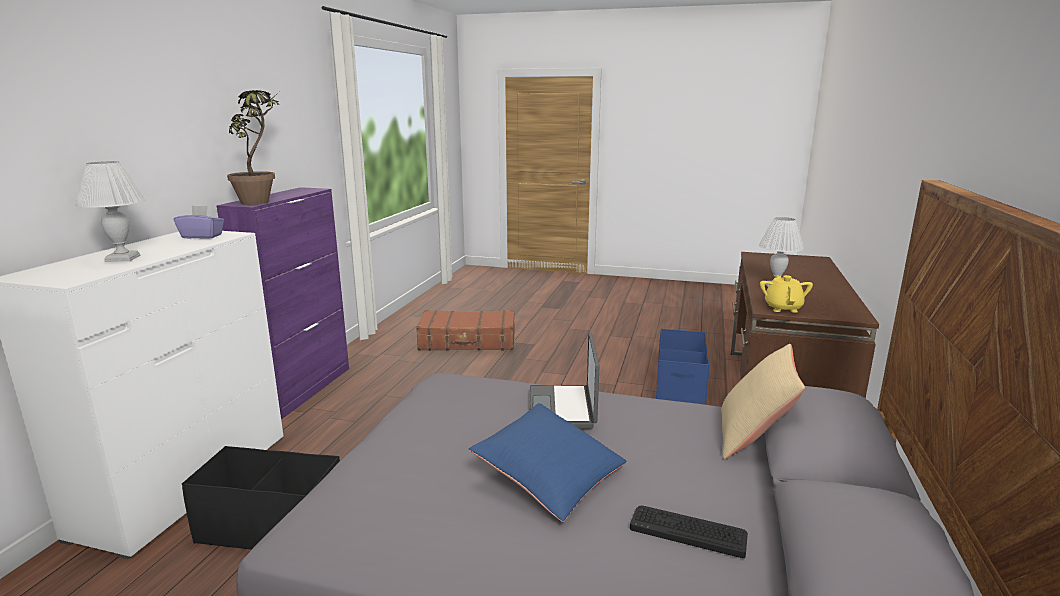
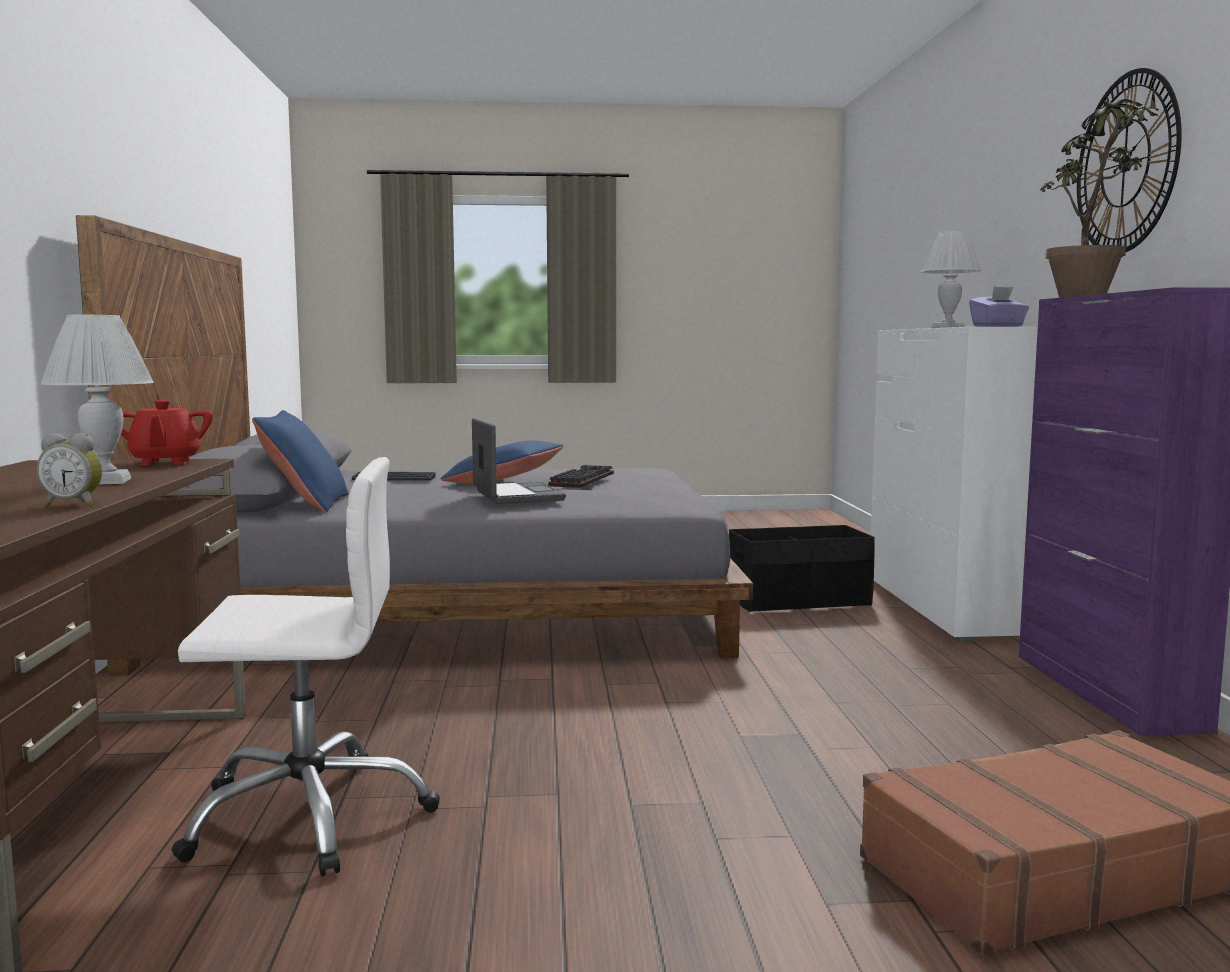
camera: 160 degrees right, 10 degrees down
(204, 119) = (1125, 163): none -> wall clock
(468, 453) = (581, 479): none -> keyboard
(680, 387) = (309, 816): blue storage box -> white office chair
(753, 437) = (305, 504): beige pillow -> blue pillow
(756, 270) = (74, 504): none -> alarm clock
(783, 308) = (165, 462): yellow teapot -> red teapot

